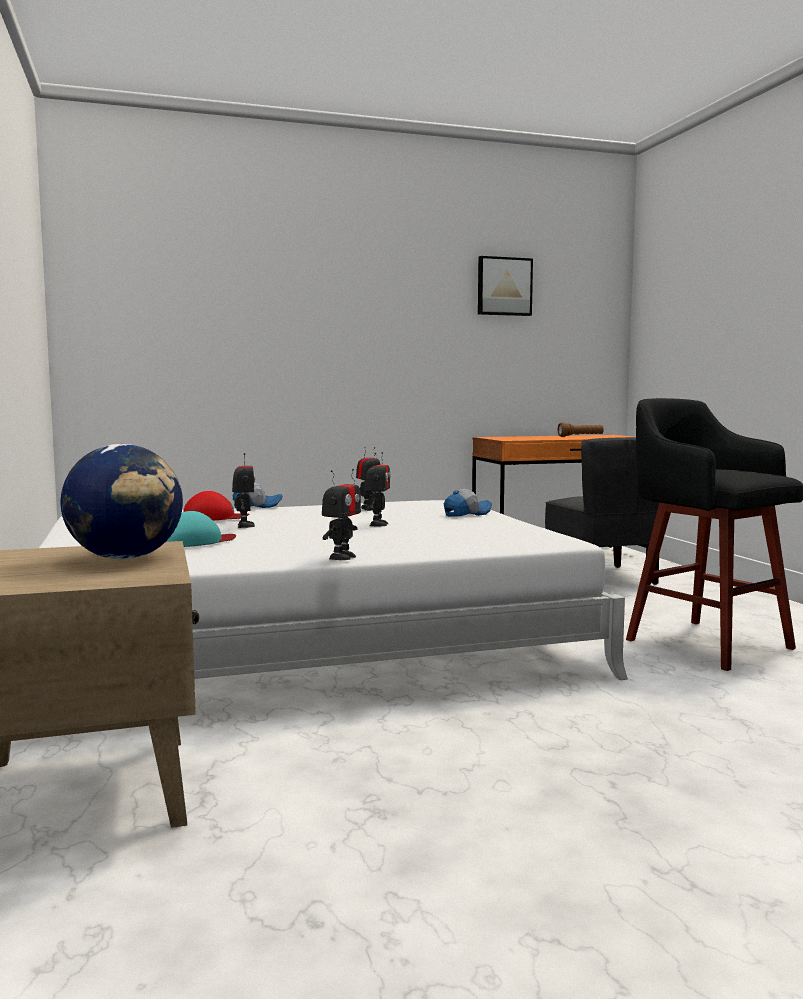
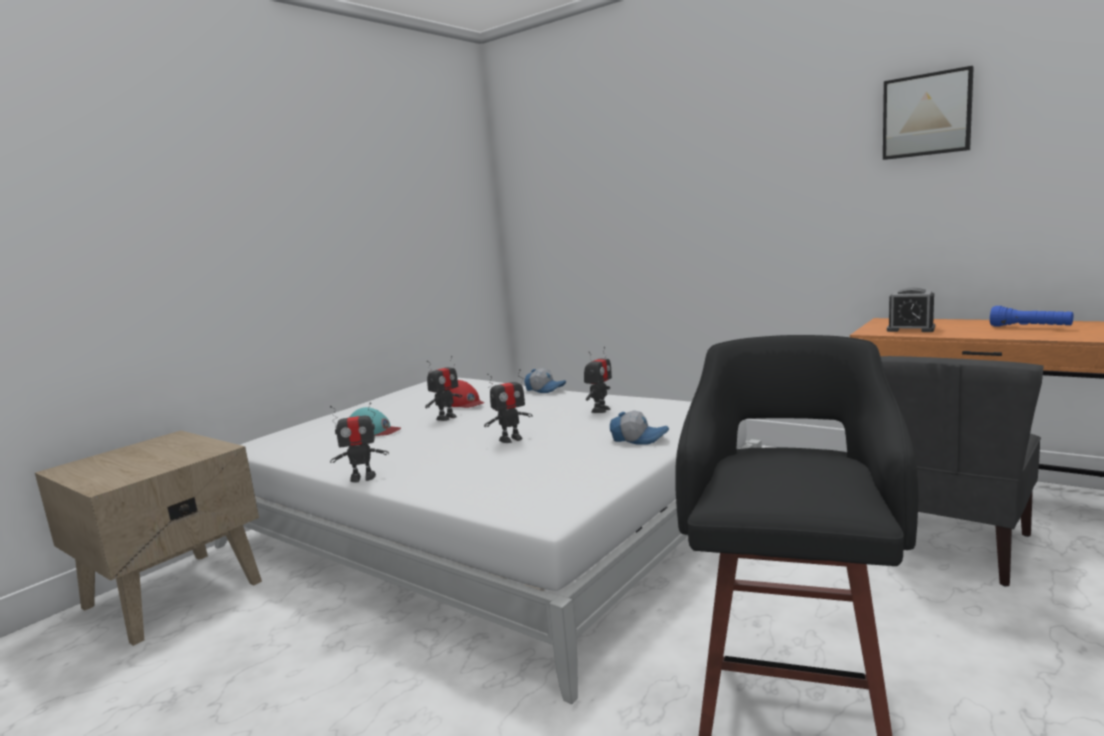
camera: 55 degrees right, 5 degrees up
(126, 558) = (168, 459): globe -> none
(524, 438) = (910, 329): none -> alarm clock
(580, 436) = (1030, 327): brown flashlight -> blue flashlight

